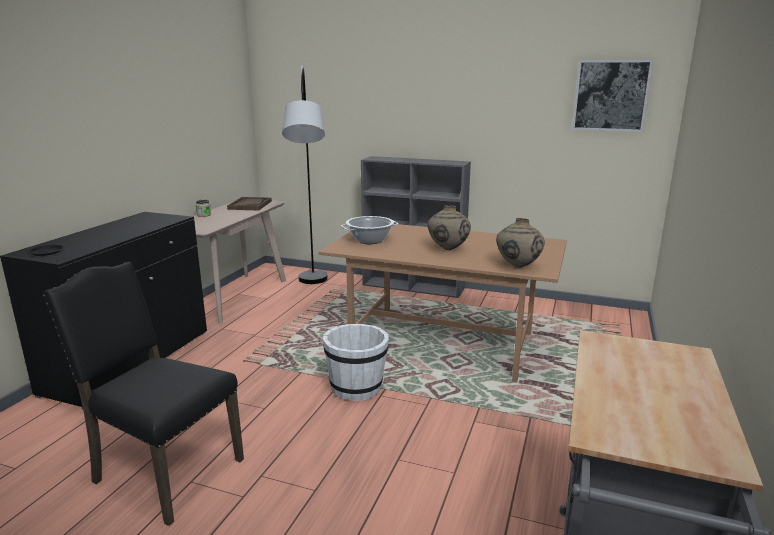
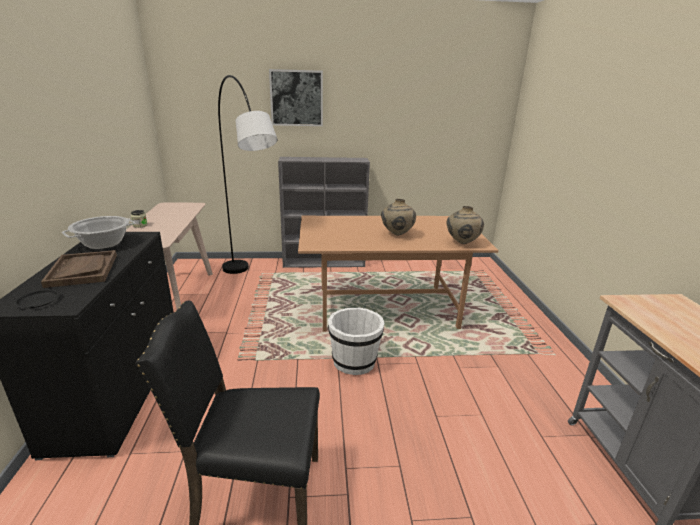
camera: 25 degrees left, 5 degrees up
(250, 205) = (175, 209): brown tray -> brown tray (82, 270)
(370, 240) = (328, 234): cooking pot -> cooking pot (103, 244)
(610, 95) = (470, 104): picture -> picture (296, 98)

